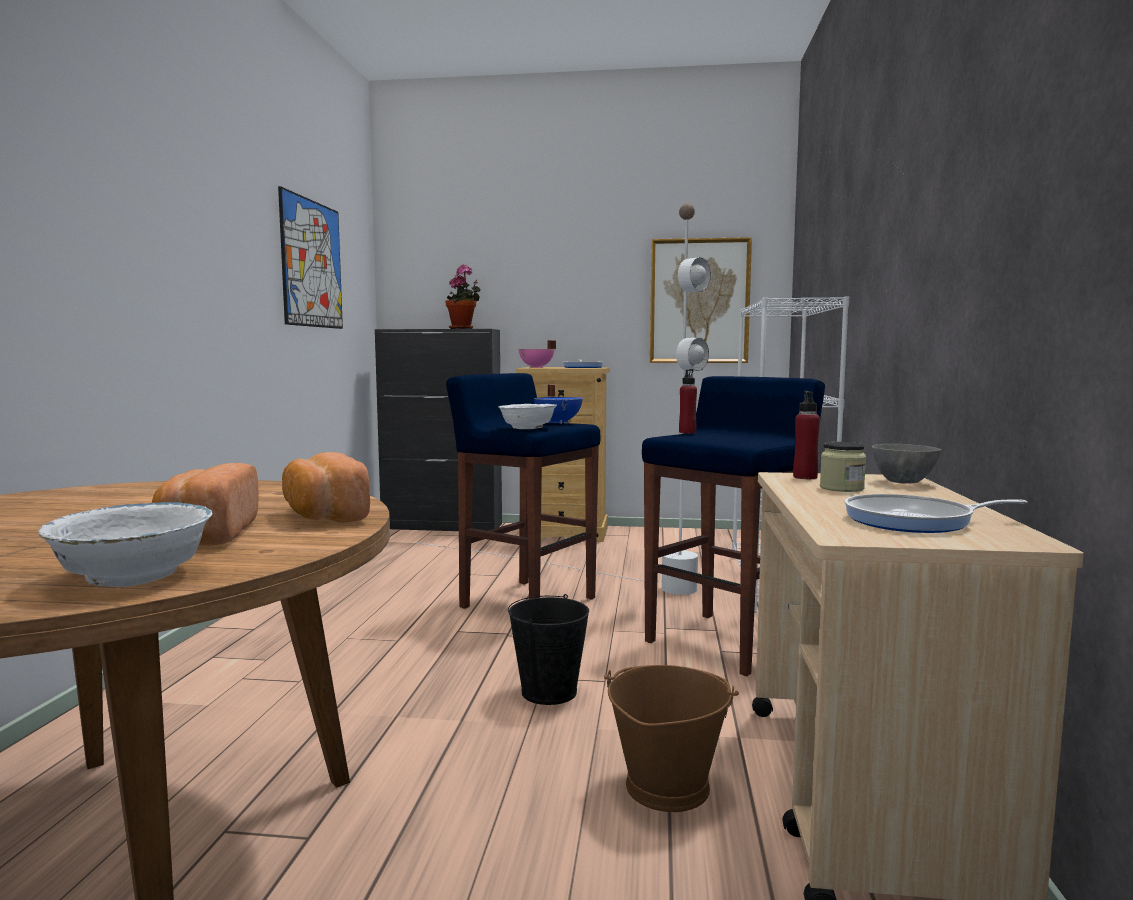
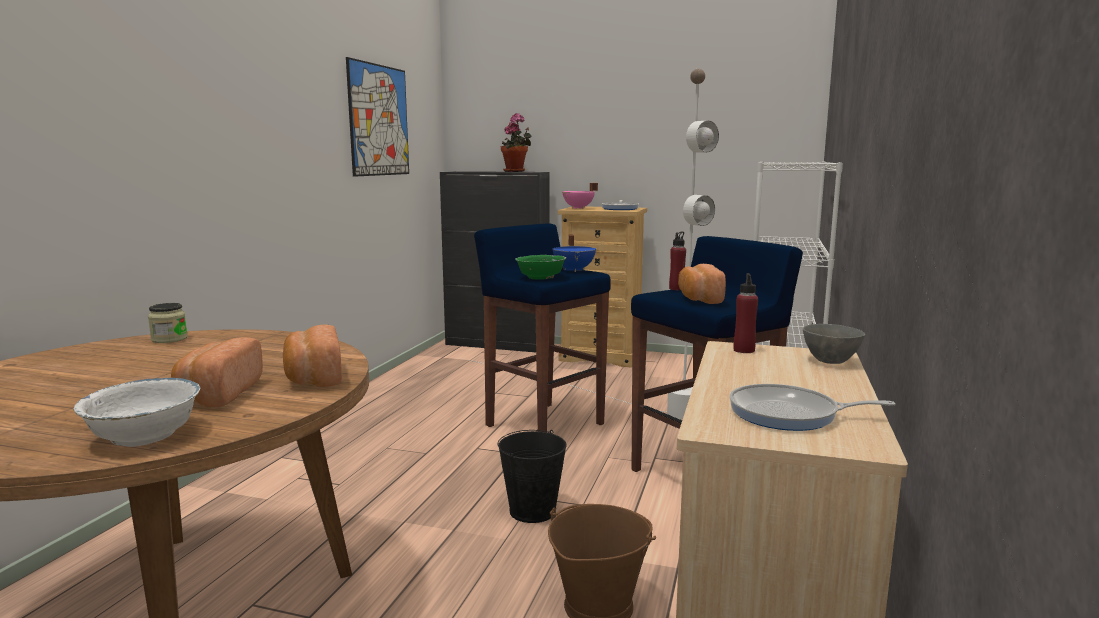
camera: 10 degrees right, 5 degrees up
(528, 428) = (541, 277): white bowl -> green bowl
(699, 301) = (734, 146): picture -> none
(721, 438) = (699, 299): none -> bread
(841, 488) = (764, 367): jar -> jar (169, 339)

